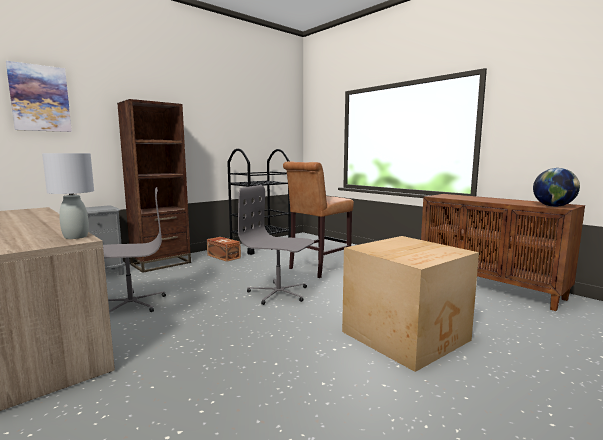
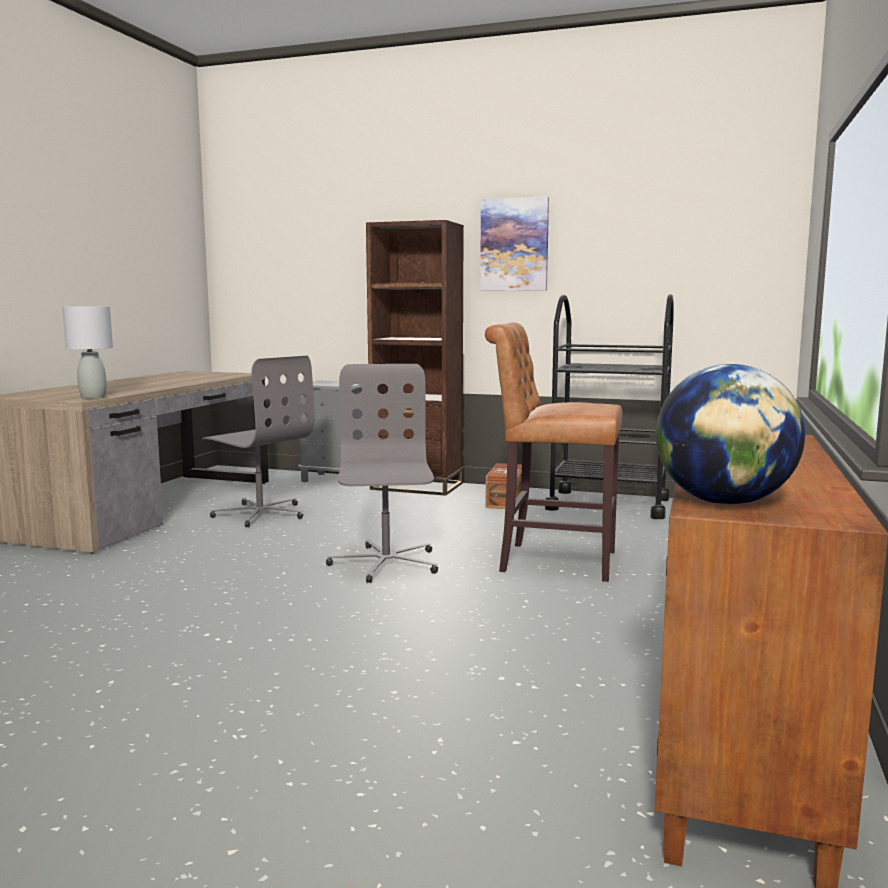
camera: 60 degrees right, 0 degrees up
(40, 98) = (302, 233): picture -> picture (514, 244)
(407, 336) = (295, 677): cardboard box -> none

